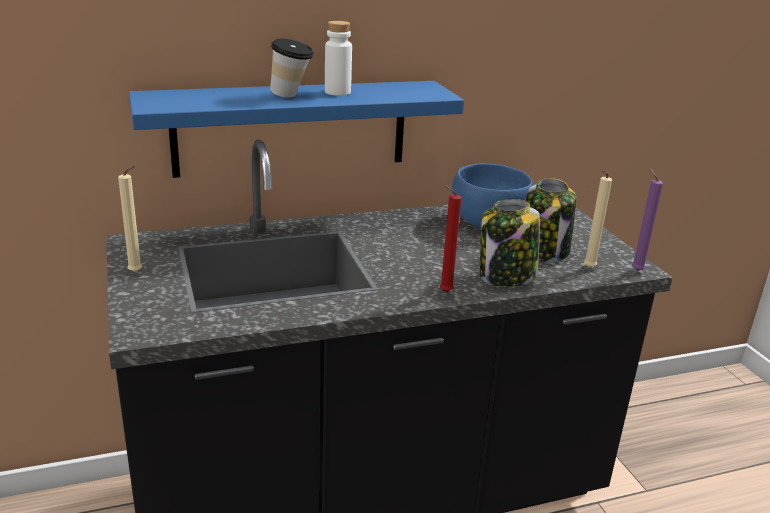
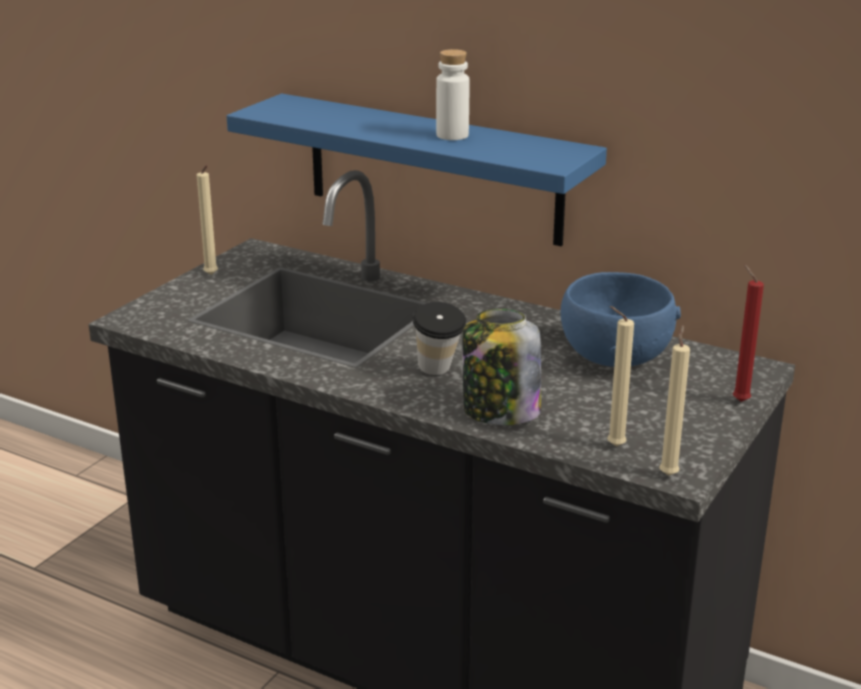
camera: 50 degrees right, 0 degrees up
(291, 96) = (395, 129): cup -> cup (438, 373)
(443, 292) = (406, 395): red candle -> red candle (738, 400)
(545, 251) = (607, 409): jar -> none
(635, 270) = (669, 473): purple candle -> beige candle

